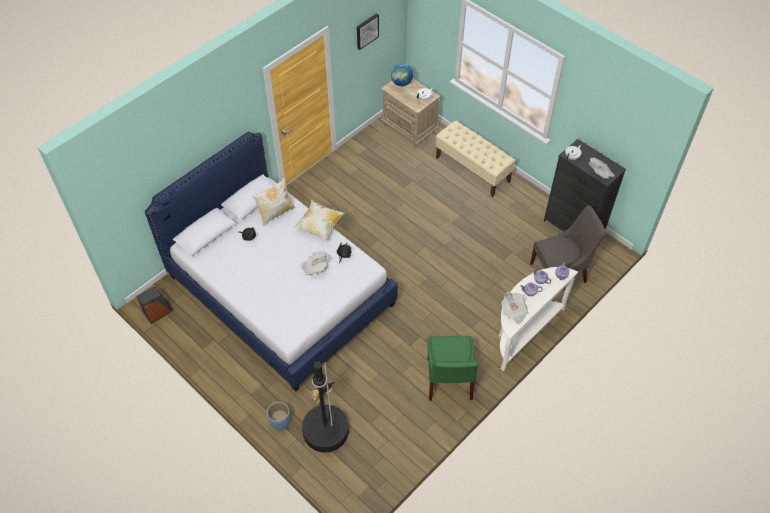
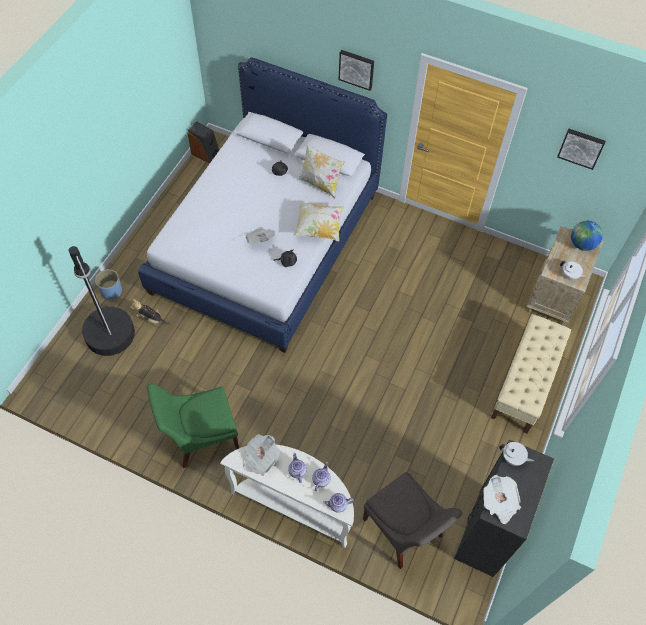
camera: 70 degrees right, 5 degrees up
(226, 123) = (356, 69): none -> picture

